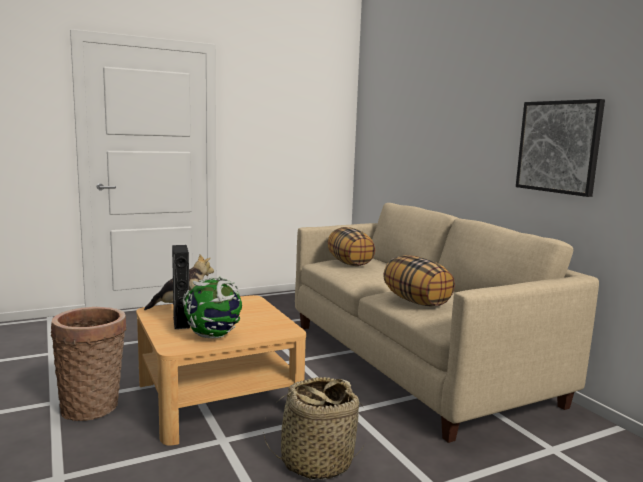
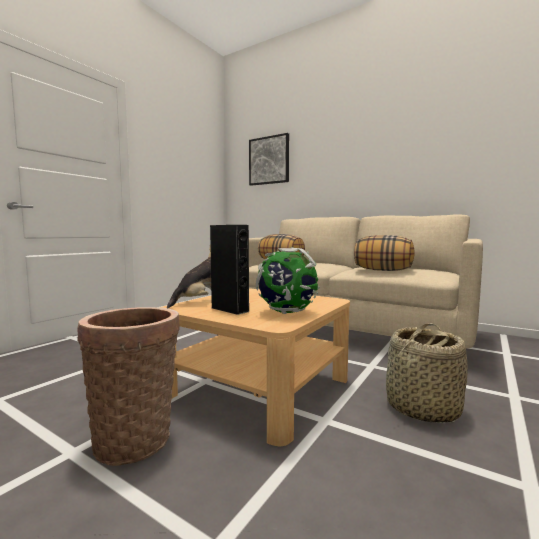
camera: 30 degrees left, 5 degrees down
(558, 147) = (431, 161): picture -> picture (269, 160)

